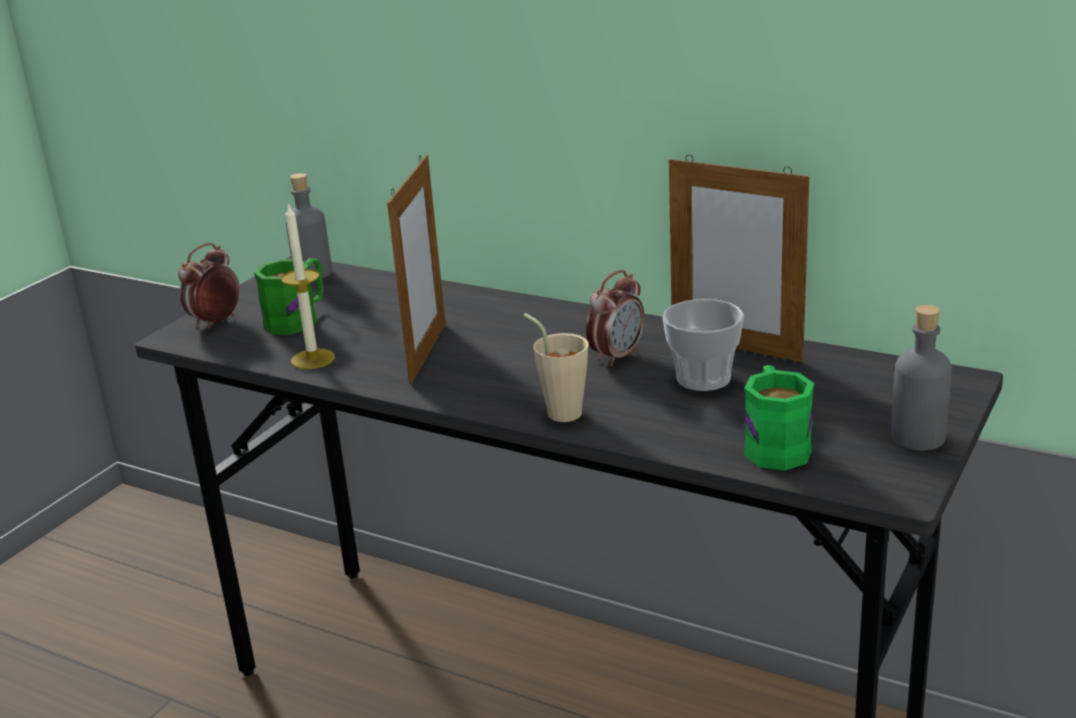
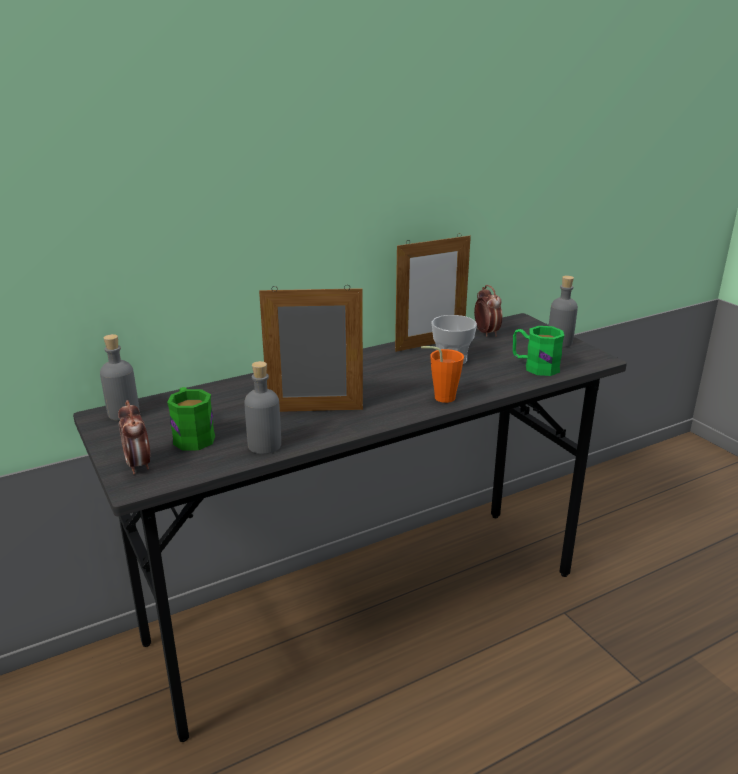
camera: 60 degrees left, 0 degrees up
(313, 359) = (264, 445): candle -> grey bottle
(427, 352) = (315, 410): picture frame -> picture frame turned 45 degrees counterclockwise
(559, 410) = (439, 398): beige cup -> orange cup
(616, 356) = (399, 368): alarm clock -> alarm clock (486, 333)

